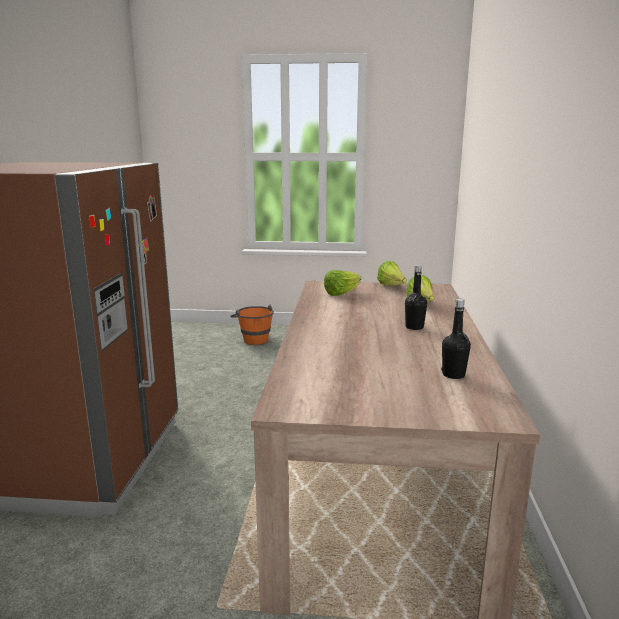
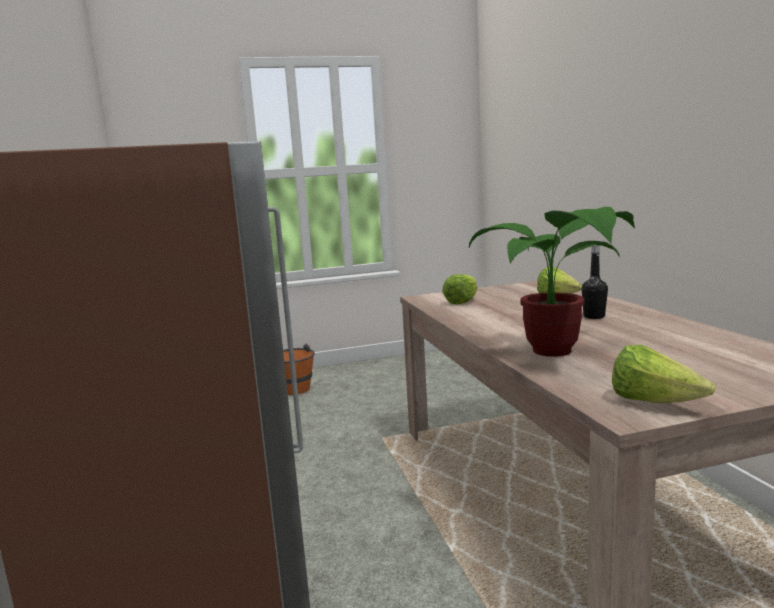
camera: 20 degrees left, 5 degrees down
(326, 352) = (557, 352): none -> potted plant
(392, 287) = (500, 289): lettuce -> lettuce (653, 402)
(453, 375) = (717, 347): black bottle -> none

